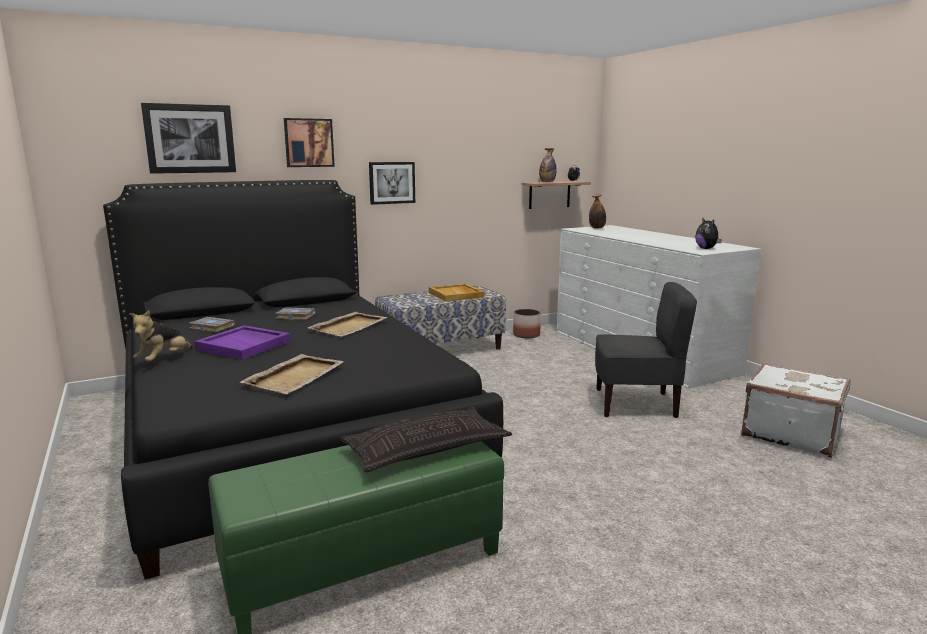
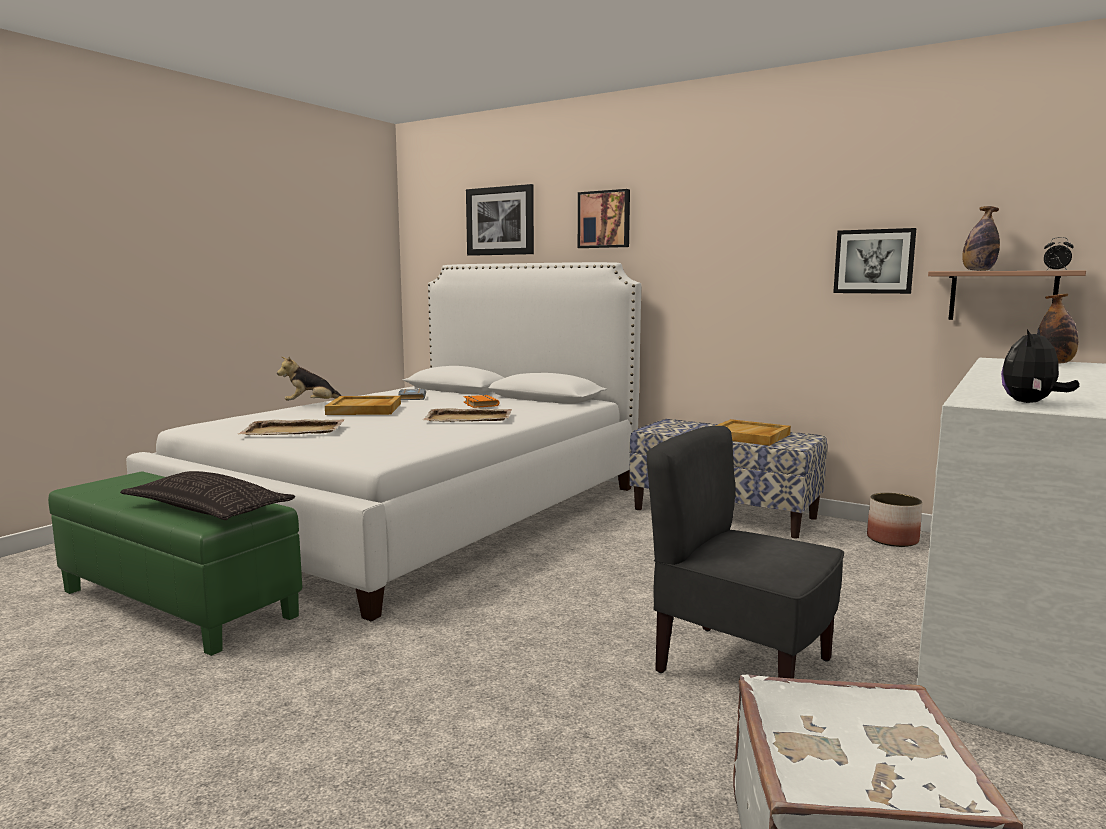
camera: 60 degrees right, 5 degrees down
(244, 345) = (365, 409): purple tray -> beige tray
(286, 428) = (416, 513): black bed -> white bed
(294, 317) = (479, 404): grey book -> orange book
(392, 182) = (701, 268): picture -> picture (874, 261)
(635, 404) = (742, 667): grey chair -> grey chair turned 150 degrees clockwise

